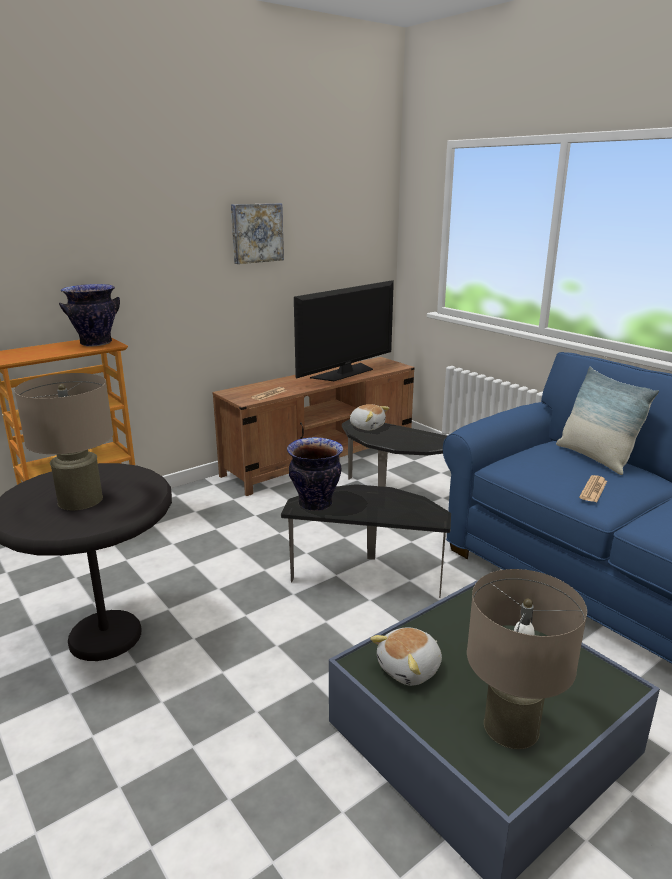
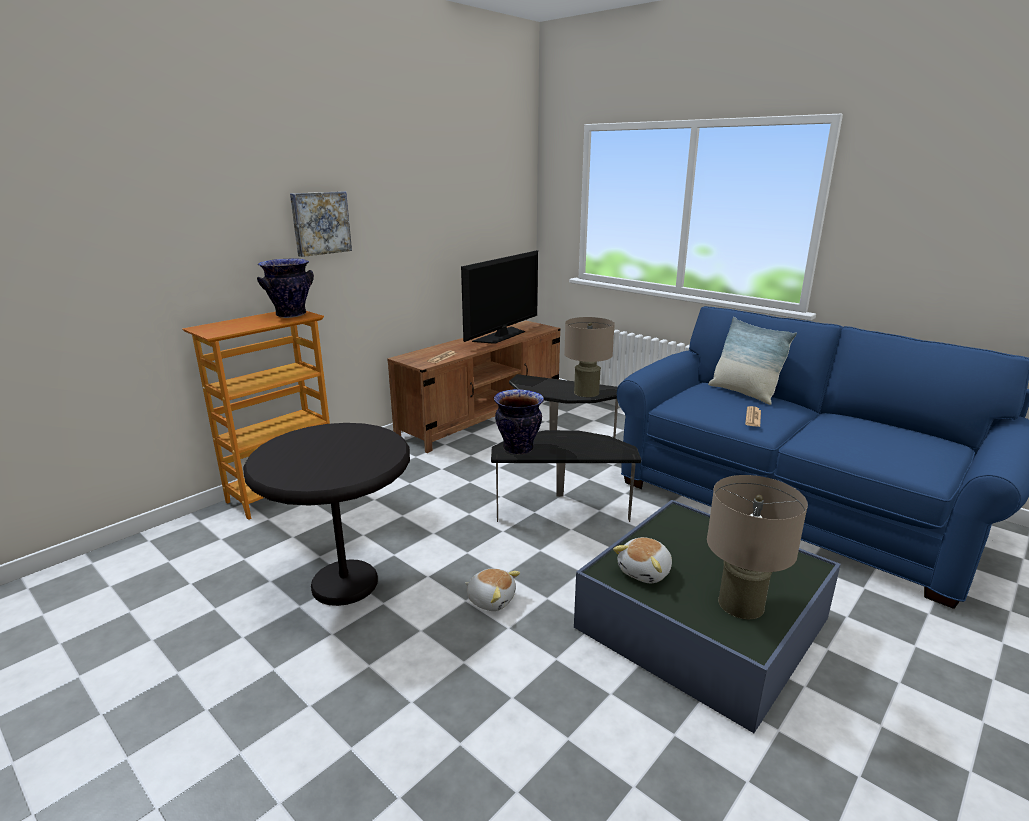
camera: 10 degrees left, 0 degrees up
(80, 500) = (329, 455): beige table lamp -> beige table lamp (586, 392)
(256, 233) = (421, 208): picture -> picture (320, 223)
(367, 426) = (533, 382): plush toy -> plush toy (491, 599)

